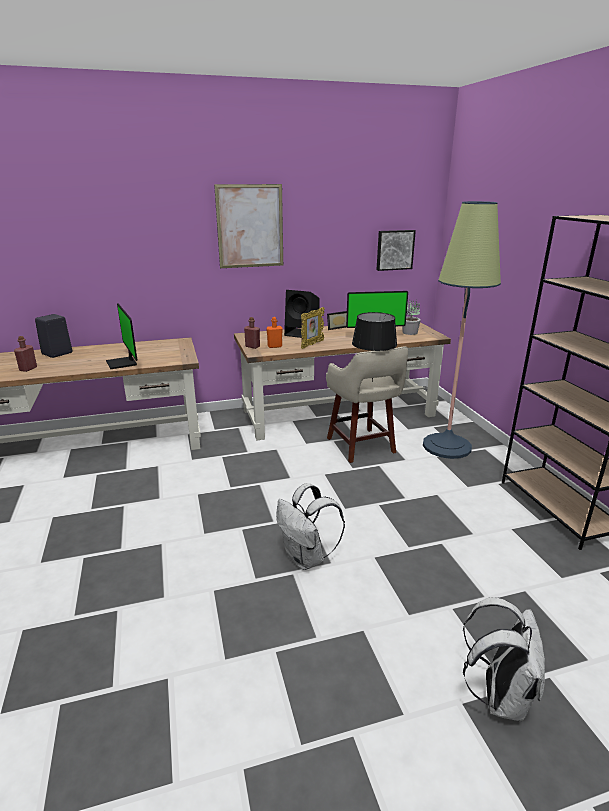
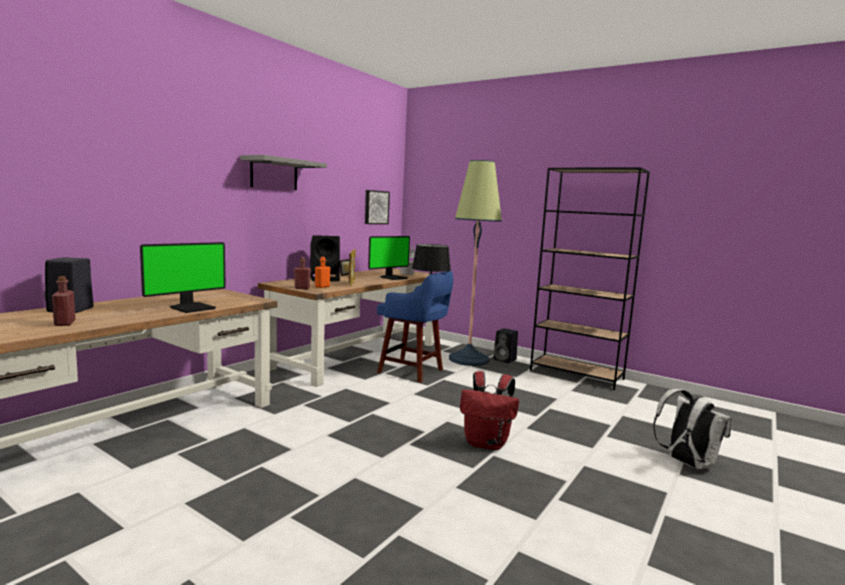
camera: 40 degrees left, 15 degrees down
(123, 363) = (192, 308): monitor -> monitor turned 75 degrees counterclockwise
(250, 226) = (274, 174): picture -> grey shelf
(307, 558) = (487, 443): white backpack -> red backpack
(361, 447) = (413, 372): beige stool -> blue stool
(492, 458) = (505, 360): none -> black speaker

